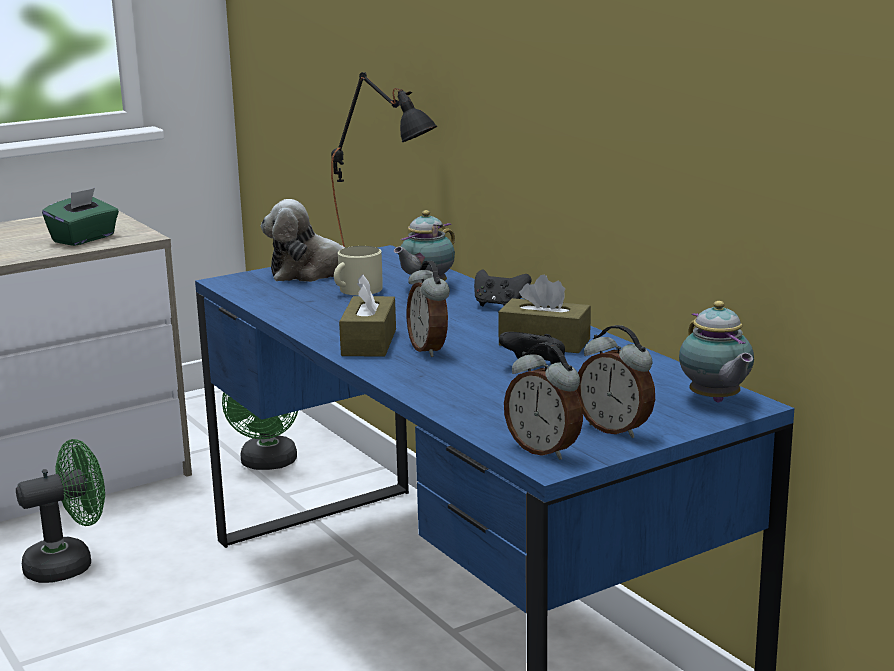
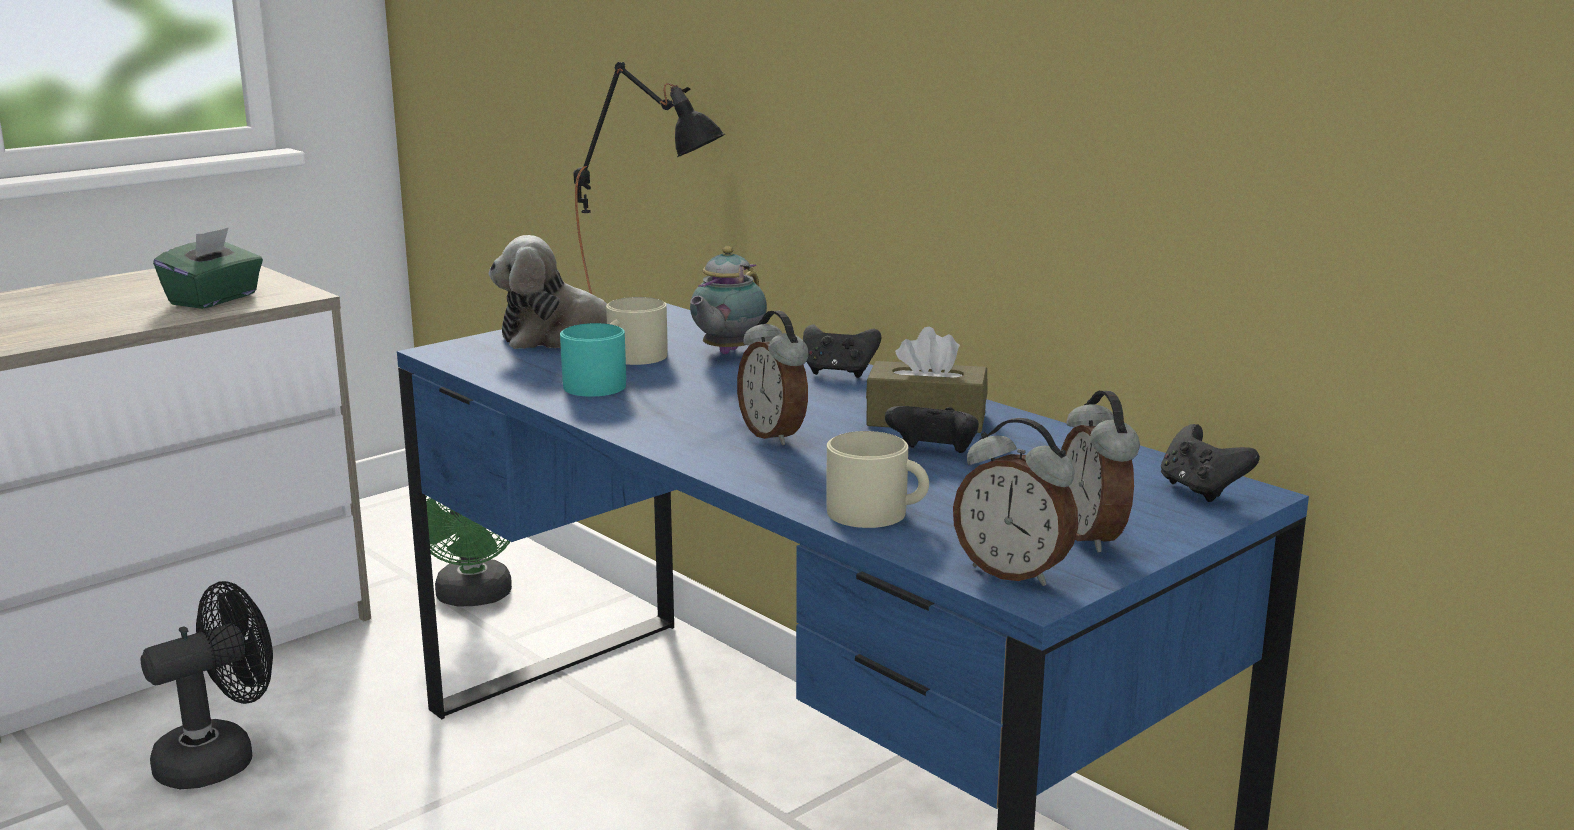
camera: 10 degrees left, 0 degrees up
(69, 564) = (220, 758): green fan -> black fan
(322, 308) = (596, 384): none -> turquoise mug
(369, 342) = (684, 428): brown tissue box -> none
(472, 406) = (877, 513): none -> beige mug
(615, 429) = (1093, 537): alarm clock -> alarm clock turned 45 degrees clockwise
(715, 400) = (1201, 490): teapot -> black game controller

